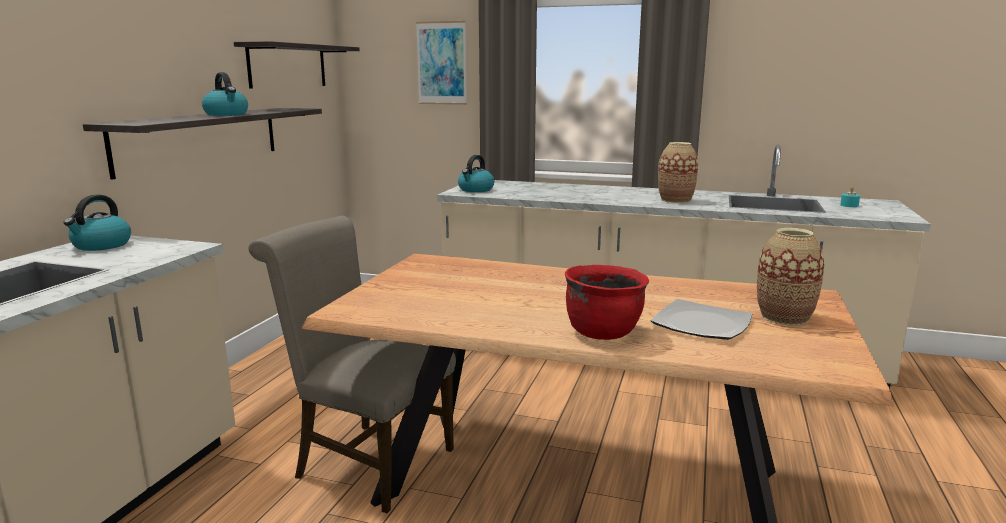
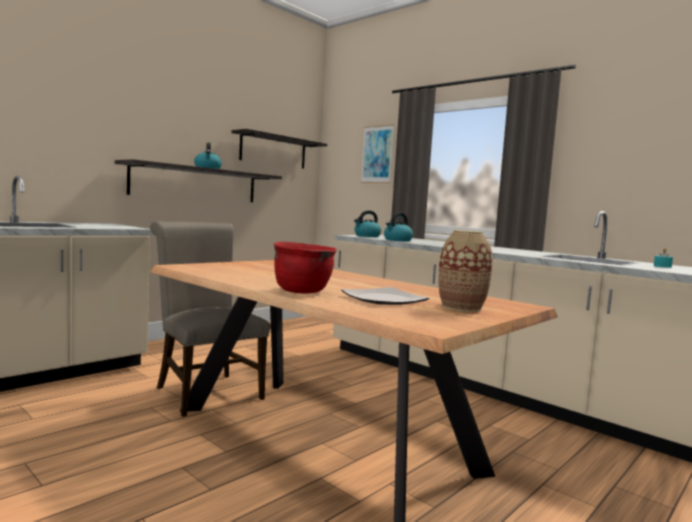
camera: 25 degrees right, 10 degrees down
(101, 245) = (98, 224): kettle -> kettle (397, 240)
(675, 200) = (503, 250): vase -> none

